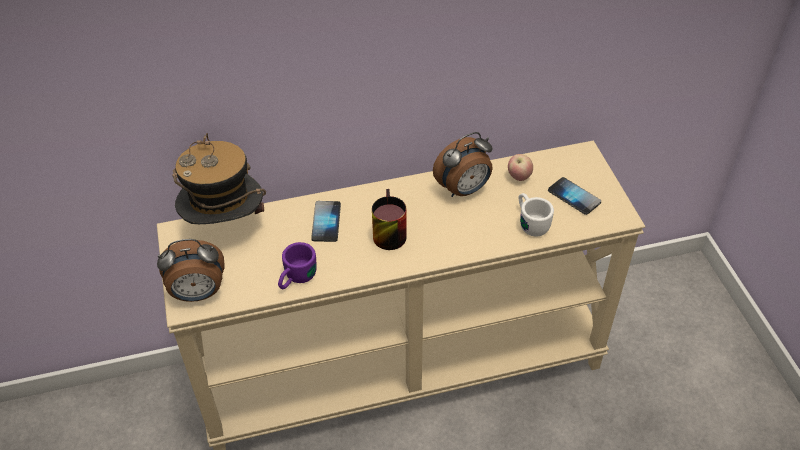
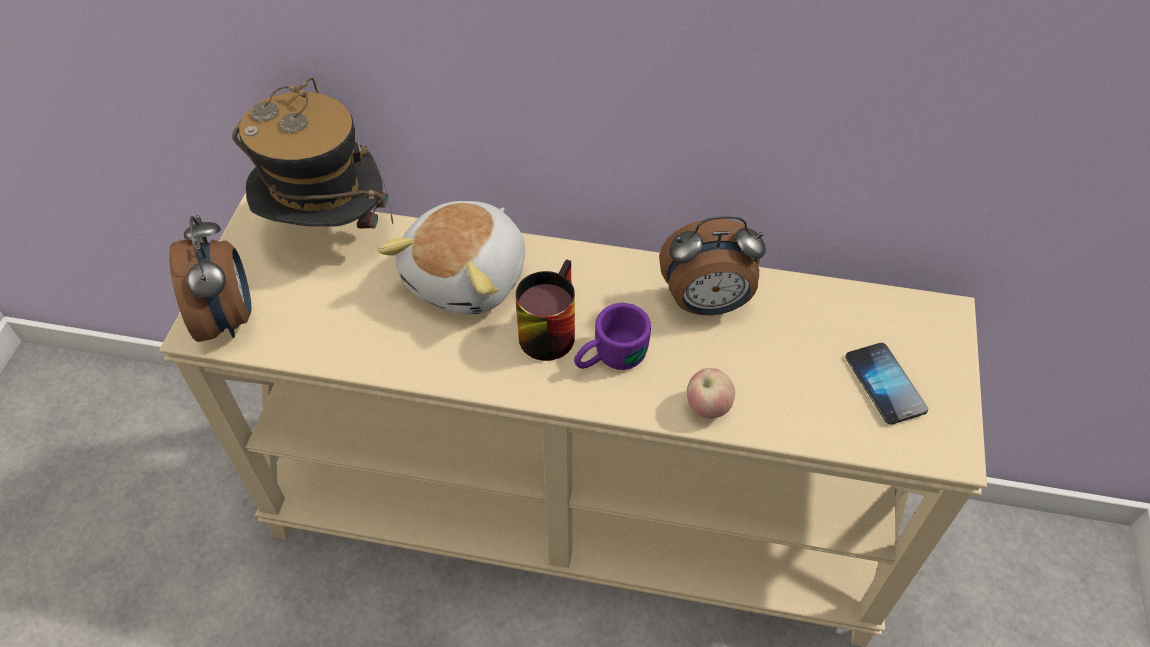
camera: 25 degrees right, 5 degrees up
(198, 293) = (228, 317): alarm clock -> alarm clock turned 120 degrees counterclockwise
(296, 278) = (372, 349): purple mug -> purple mug (609, 358)
(326, 222) = (469, 277): phone -> plush toy
(519, 177) = (809, 315): apple -> apple (707, 407)
(530, 221) = (785, 399): white mug -> none

